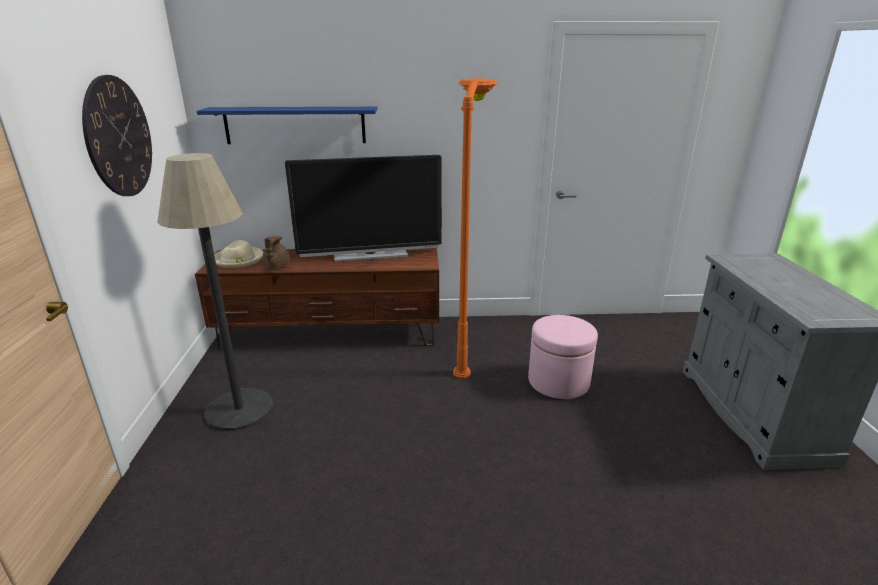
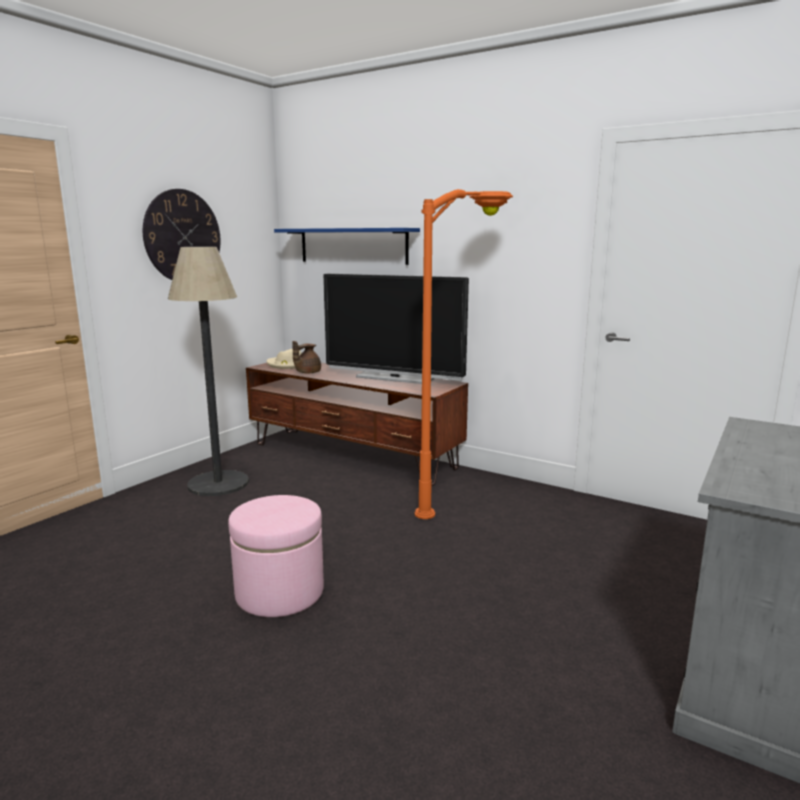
camera: 35 degrees right, 10 degrees down
(558, 381) = (519, 553): pink ottoman -> pink ottoman (280, 592)

